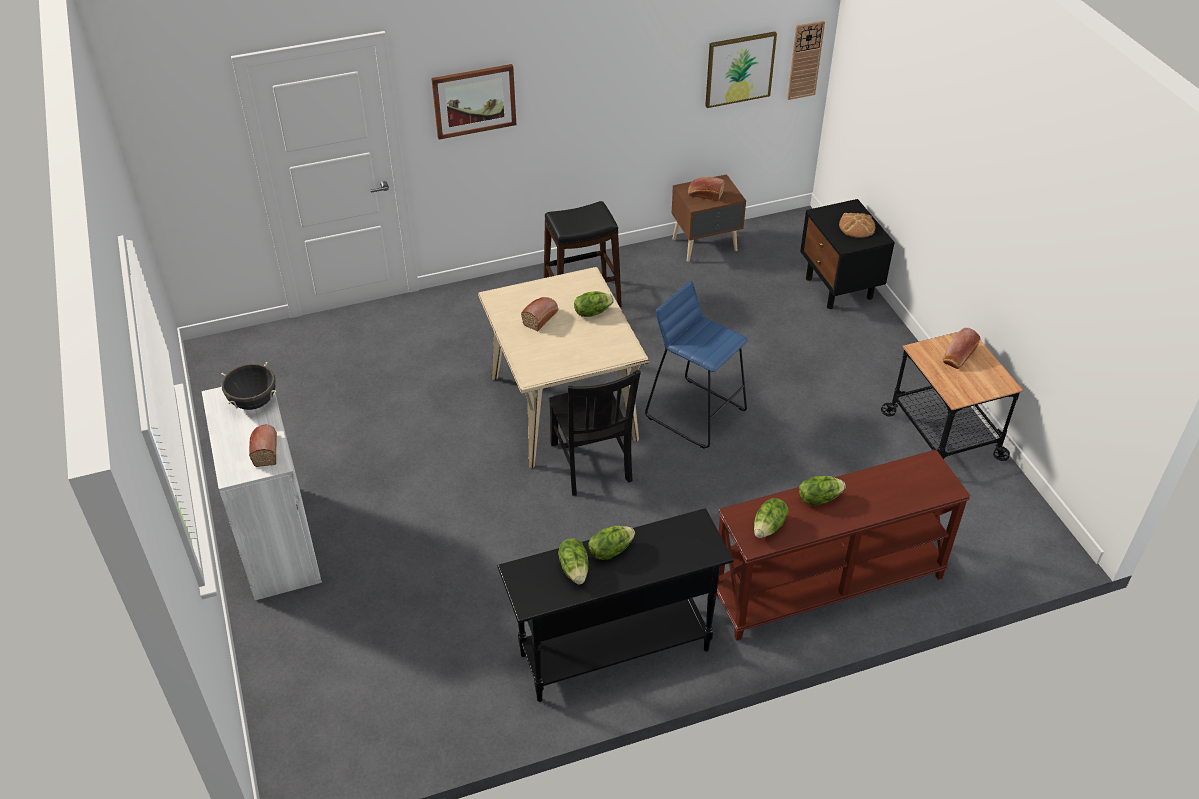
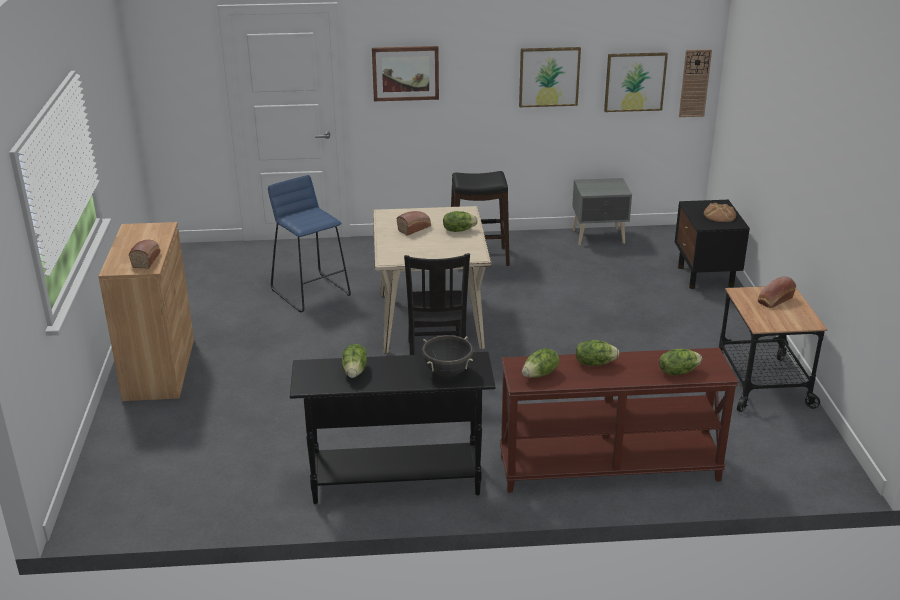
camera: 15 degrees right, 15 degrees down
(253, 402) = (155, 234): black cooking pot -> black cooking pot (447, 372)
(278, 542) = (159, 368): white cabinet -> brown cabinet
(610, 550) = (391, 365): lettuce -> lettuce (678, 371)
(643, 78) = (549, 76): none -> picture
(695, 412) = (541, 338): blue stool -> blue stool (311, 292)
(704, 194) = (598, 187): bread -> none
(706, 245) = (599, 237): brown nightstand -> grey nightstand

